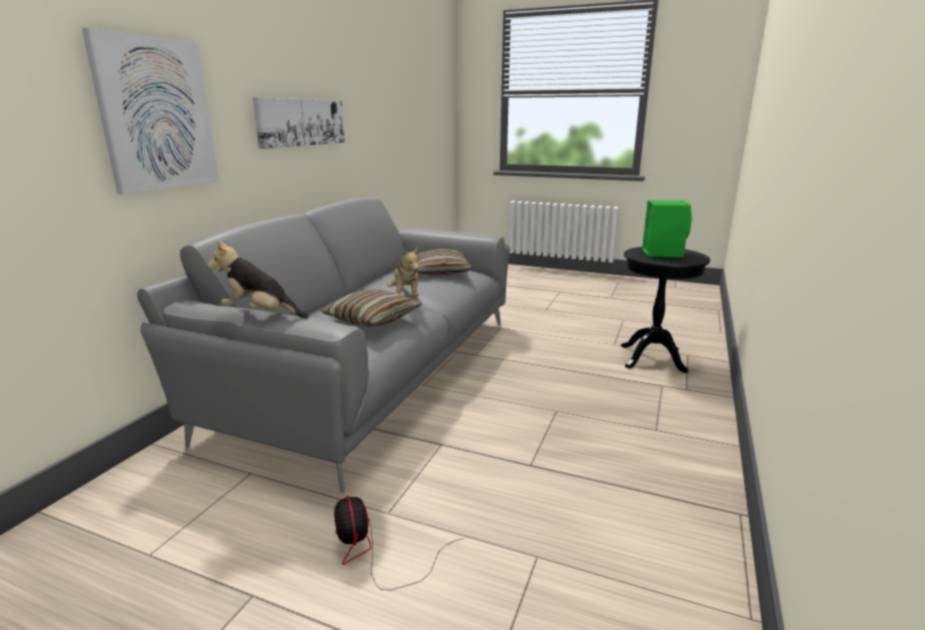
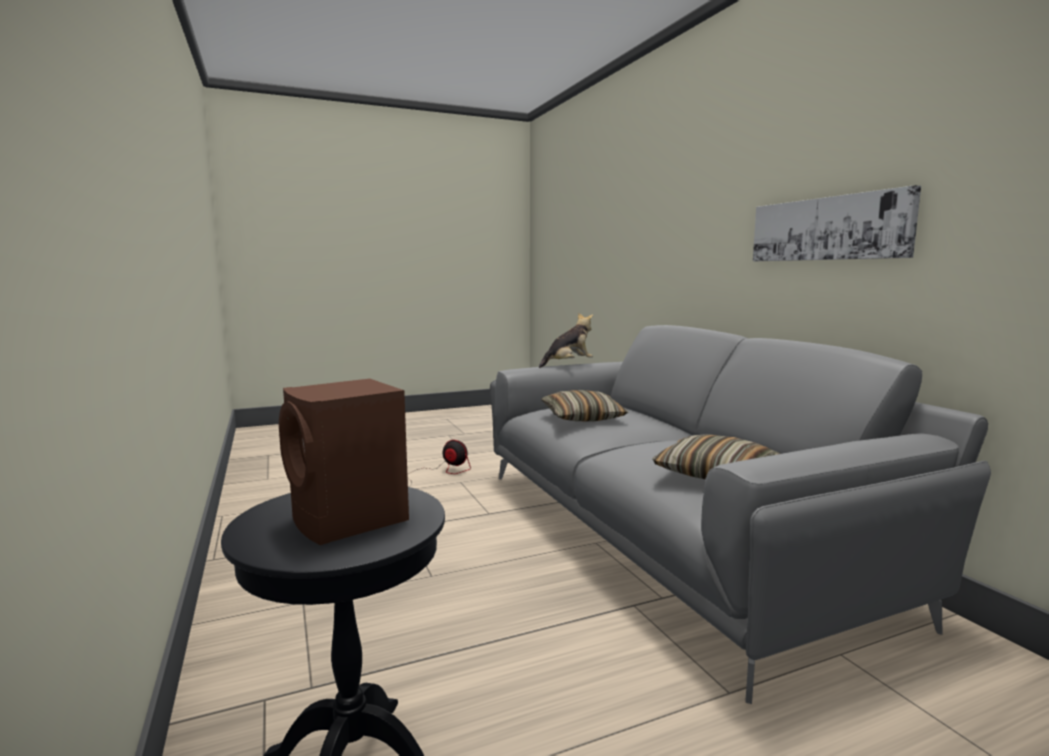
camera: 135 degrees right, 10 degrees down
(156, 115) = (682, 233): picture -> none
(406, 296) = (627, 437): plush toy -> none
(662, 253) = (350, 521): green speaker -> brown speaker

